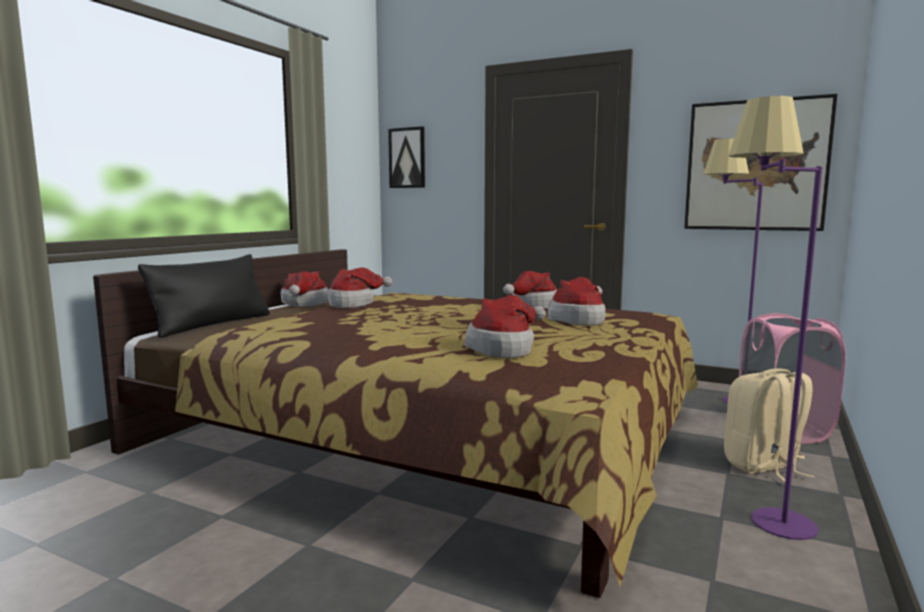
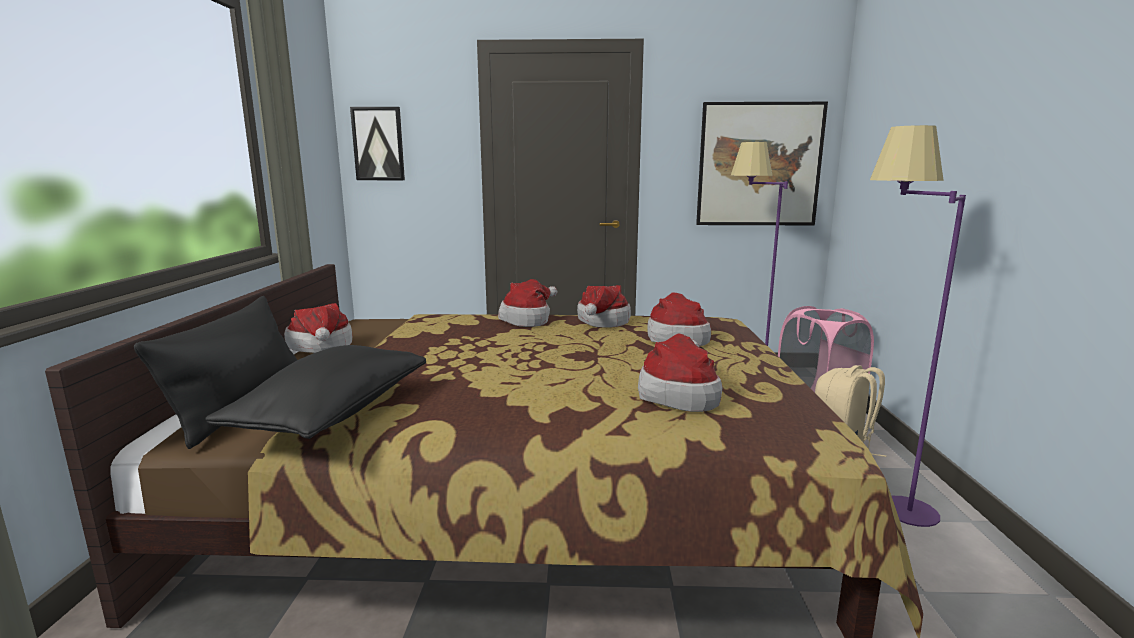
camera: 25 degrees left, 5 degrees up
(250, 331) = (333, 414): none -> black pillow
(354, 304) = (401, 342): hat -> hat (528, 319)

